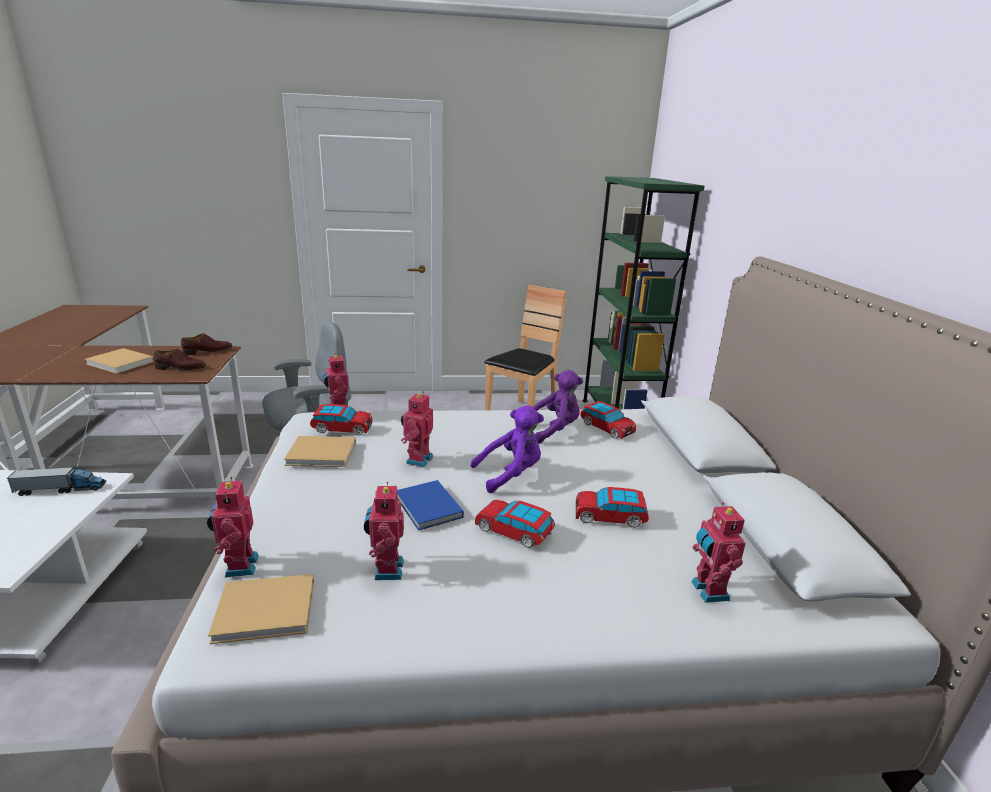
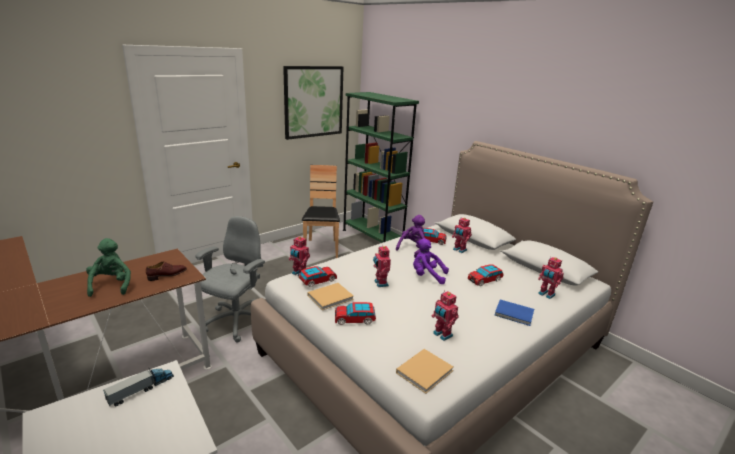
camera: 35 degrees left, 0 degrees up
(121, 363) = (111, 285): beige book -> green plush toy
(208, 351) = (161, 258): brown shoe -> none
(239, 566) = (383, 362): toy robot -> toy robot (459, 250)
(428, 508) = (418, 304): blue book -> blue book (515, 314)
(510, 474) = (427, 276): purple plush toy -> purple plush toy turned 105 degrees counterclockwise
(514, 531) = (463, 299): toy car -> toy car (354, 319)
(556, 189) = (313, 102): none -> picture

